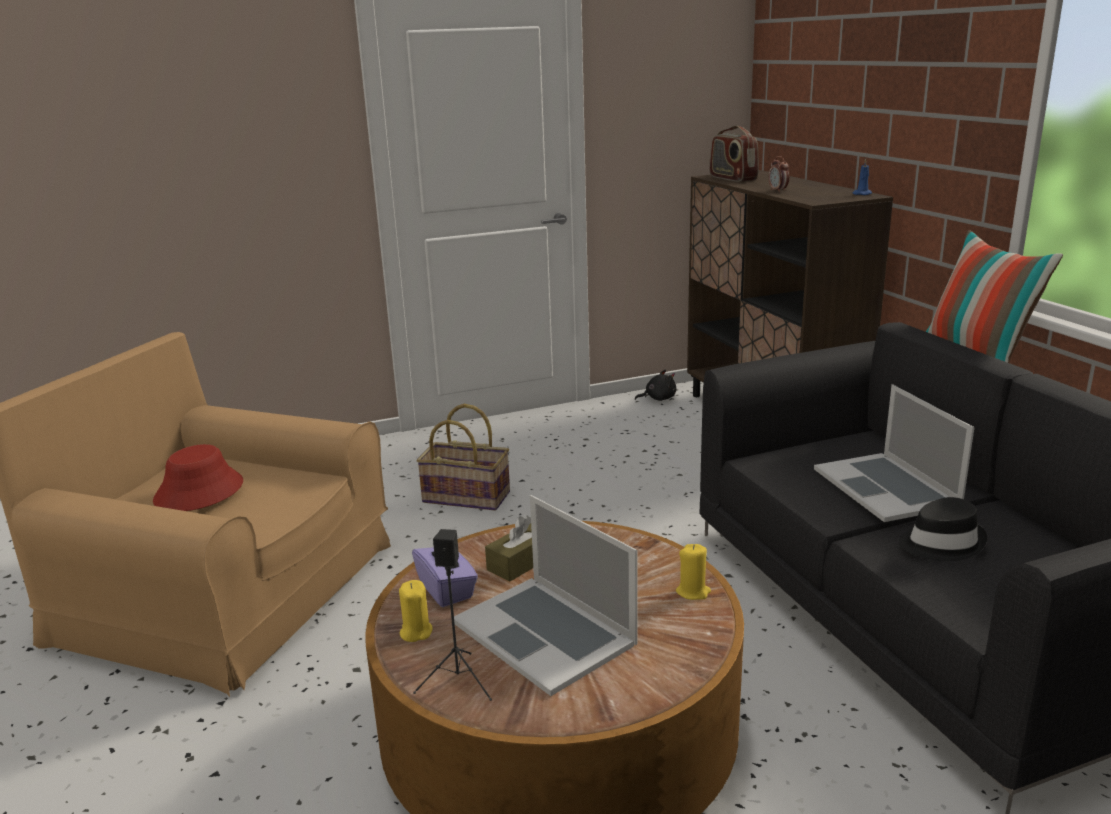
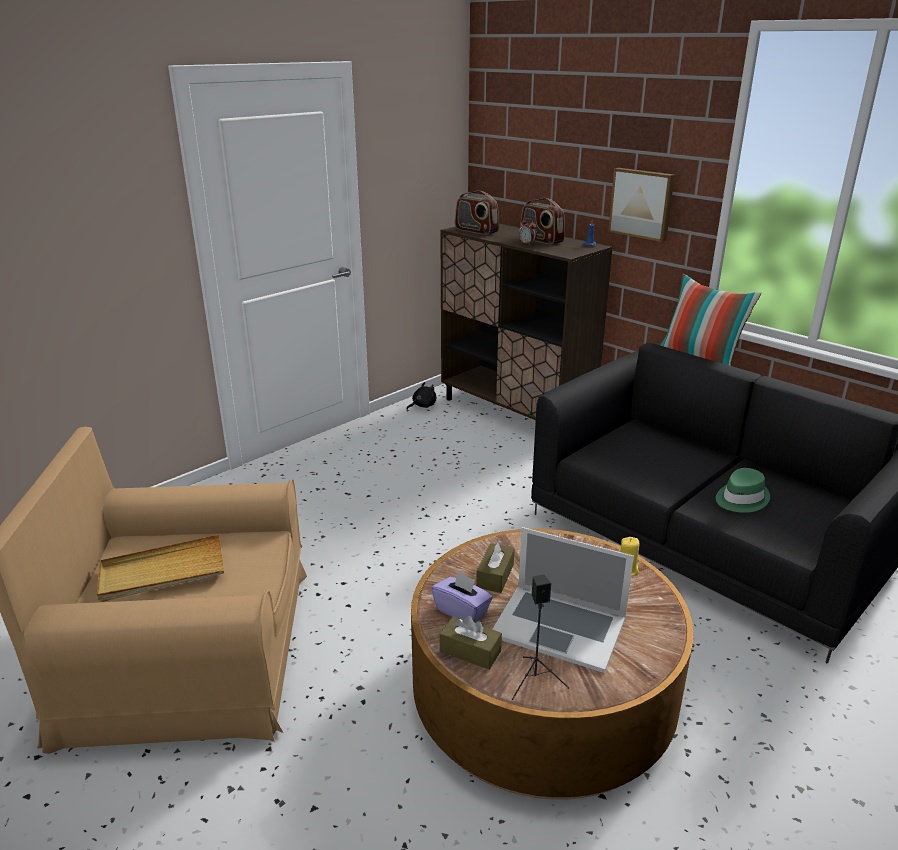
camera: 25 degrees left, 5 degrees up
(199, 492) = (162, 572): red hat -> beige tray
(416, 632) = (470, 651): yellow candle -> brown tissue box
(467, 496) = (335, 518): basket -> none
(802, 188) = (541, 240): none -> radio
(886, 487) = (679, 463): laptop -> none
(931, 135) = (642, 203): none -> picture
(940, 543) = (740, 499): black hat -> green hat

